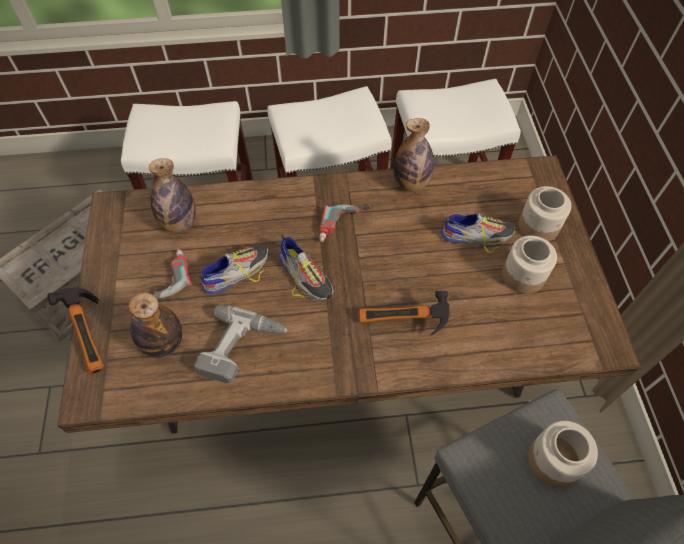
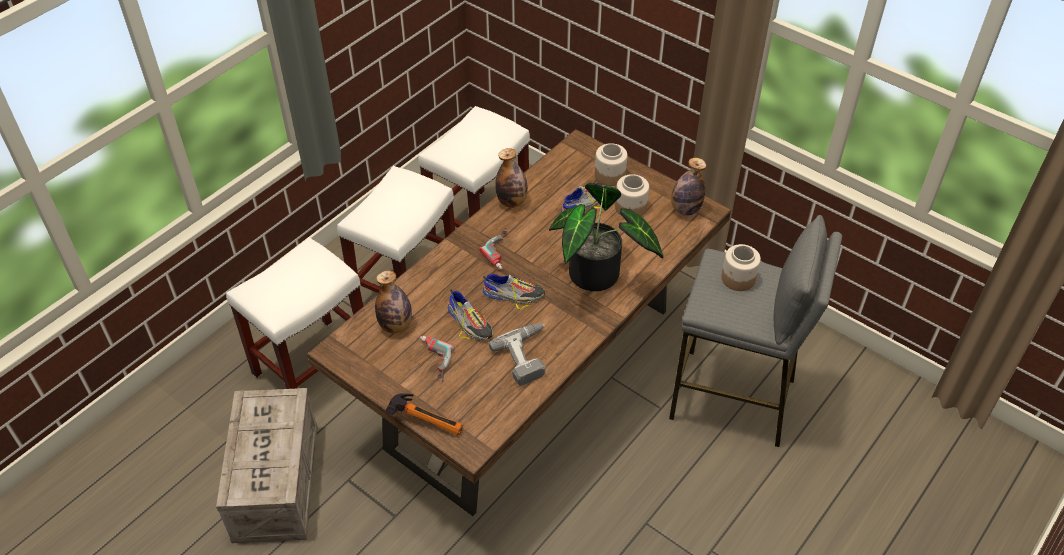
camera: 45 degrees left, 10 degrees down
(164, 343) = (478, 389): bottle -> bottle (685, 210)
(237, 271) = (470, 322): shoe -> shoe turned 135 degrees clockwise
(402, 325) = (598, 277): hammer -> potted plant

